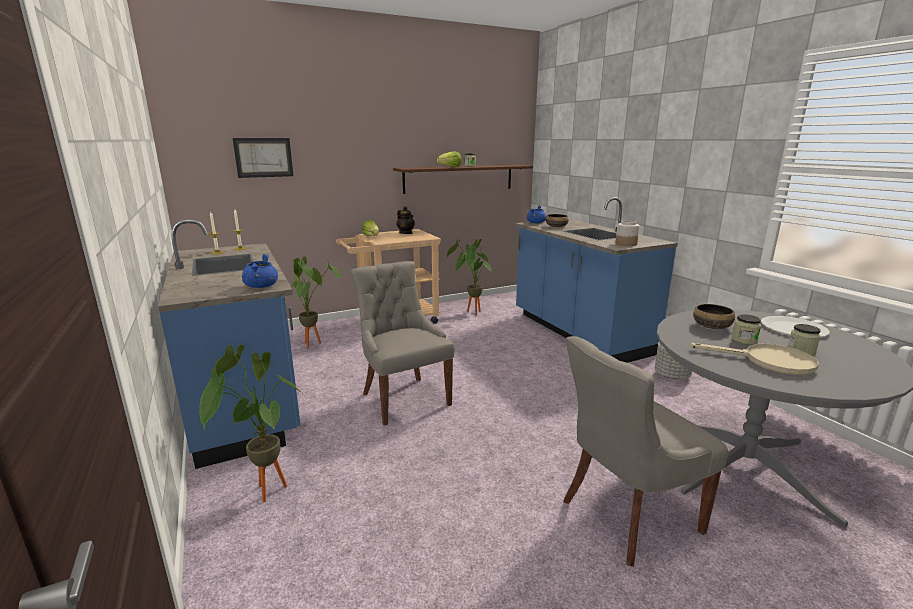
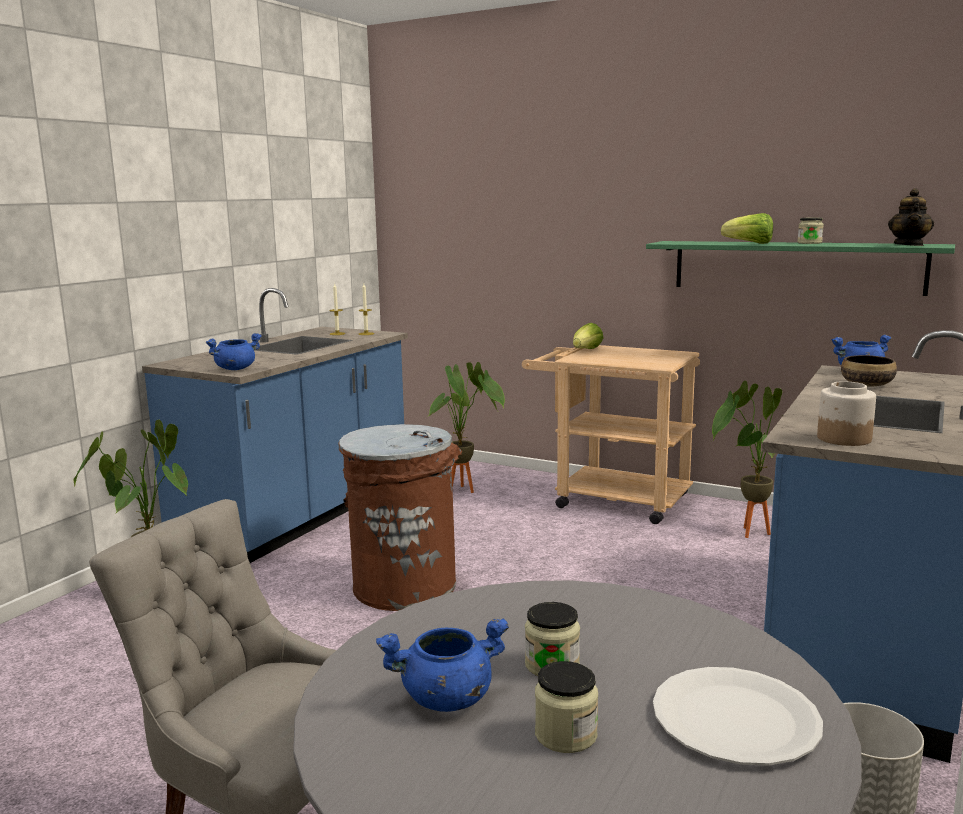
camera: 55 degrees right, 5 degrees down
(263, 157) = (479, 220): picture -> none
(404, 398) = (404, 587): grey chair -> brown trash can
(406, 233) = (652, 354): teapot -> teapot (909, 245)
(459, 178) = (795, 266): brown shelf -> green shelf
(711, 326) = (594, 626): bowl -> none
(768, 361) = (446, 699): beige frying pan -> blue cooking pot

